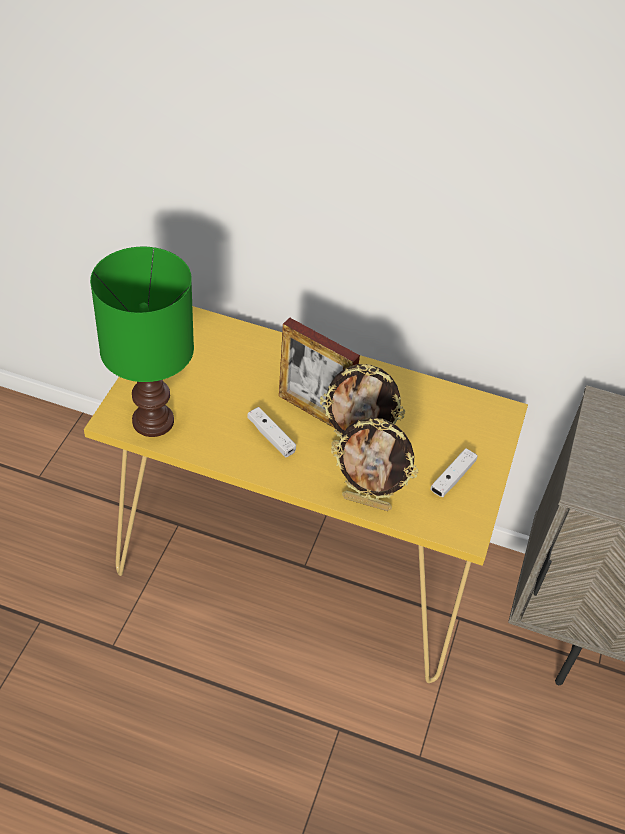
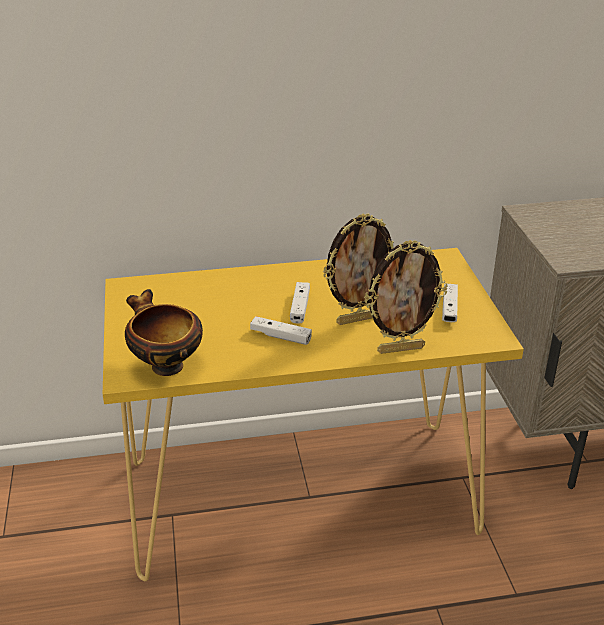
camera: 25 degrees left, 15 degrees down
(152, 422) = (165, 365): green table lamp -> bowl
(313, 411) = (300, 307): picture frame -> white game controller

